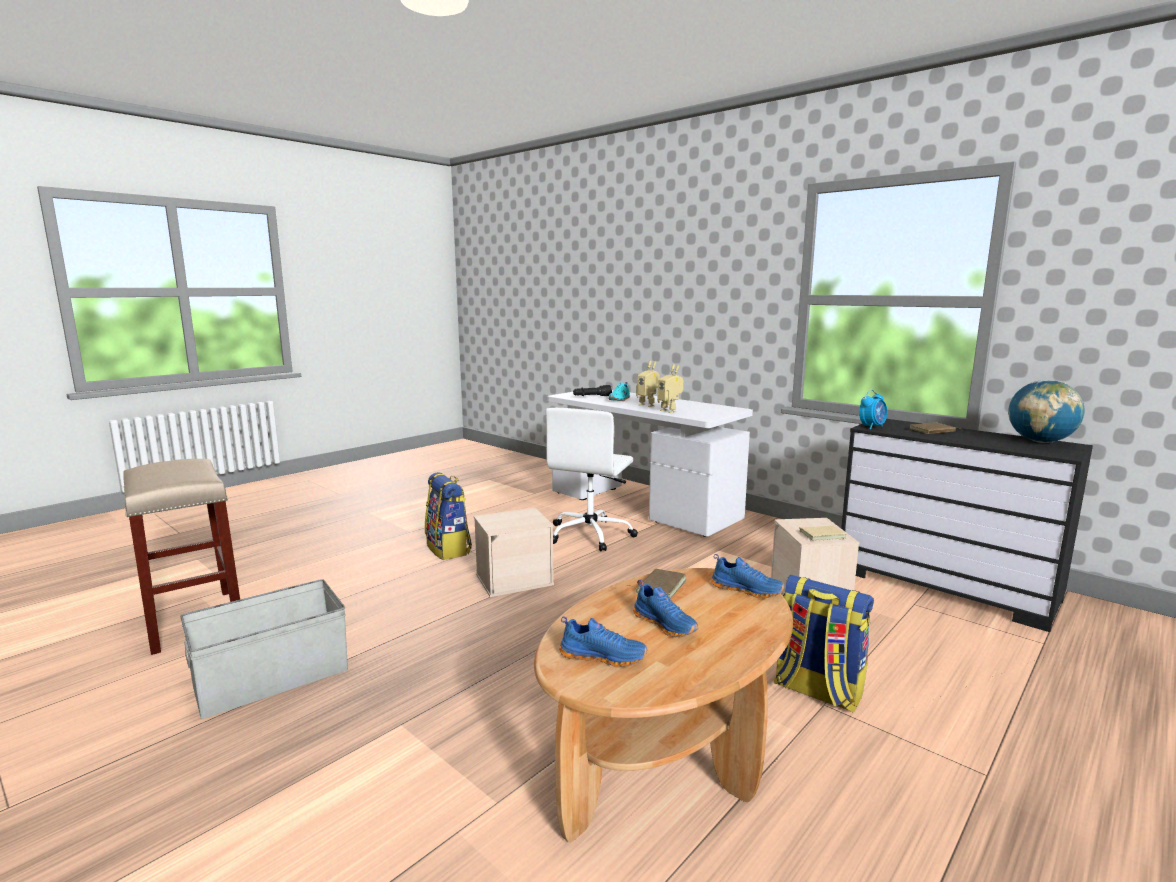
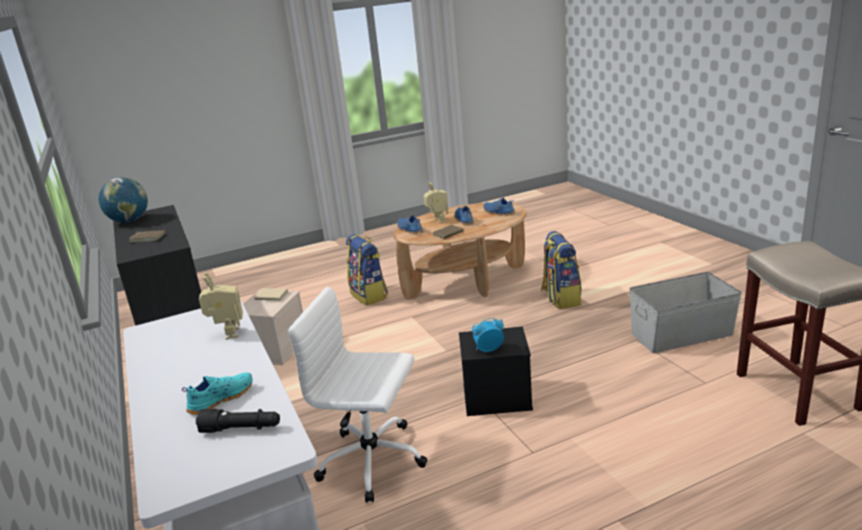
camera: 155 degrees left, 10 degrees up
(449, 549) = (559, 461): backpack -> backpack (560, 298)
(515, 579) = (496, 398): beige storage box -> black storage box
(591, 534) = (374, 461): white office chair -> white office chair turned 120 degrees counterclockwise
(648, 405) = (219, 362): toy robot -> toy robot (437, 221)
(872, 427) = (171, 246): alarm clock -> alarm clock (488, 350)

